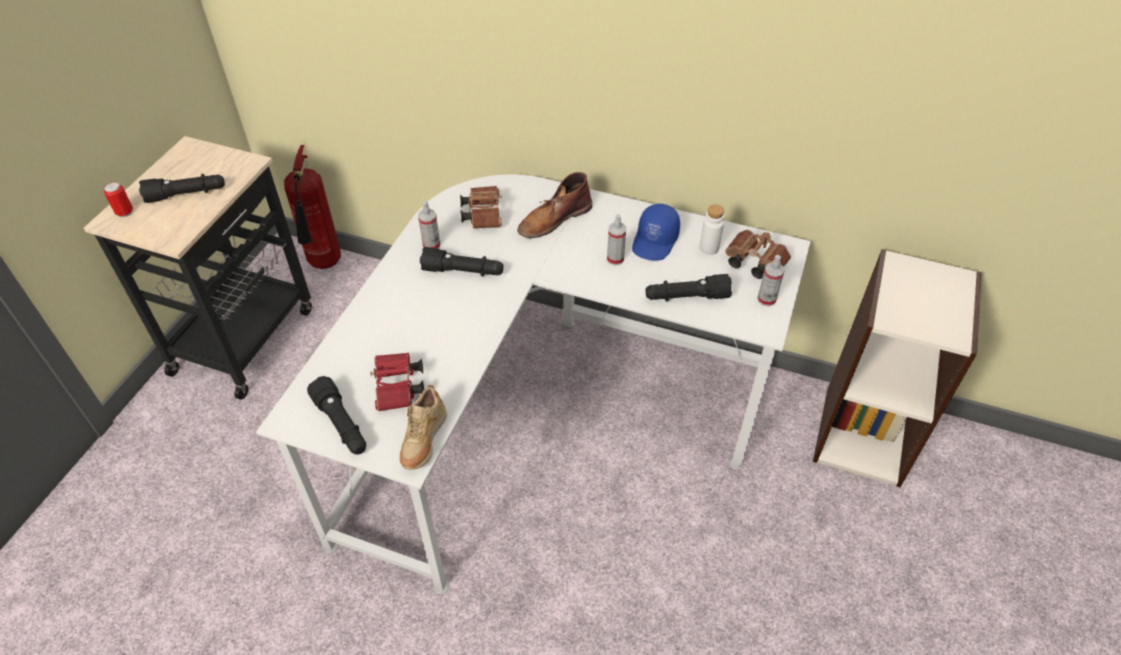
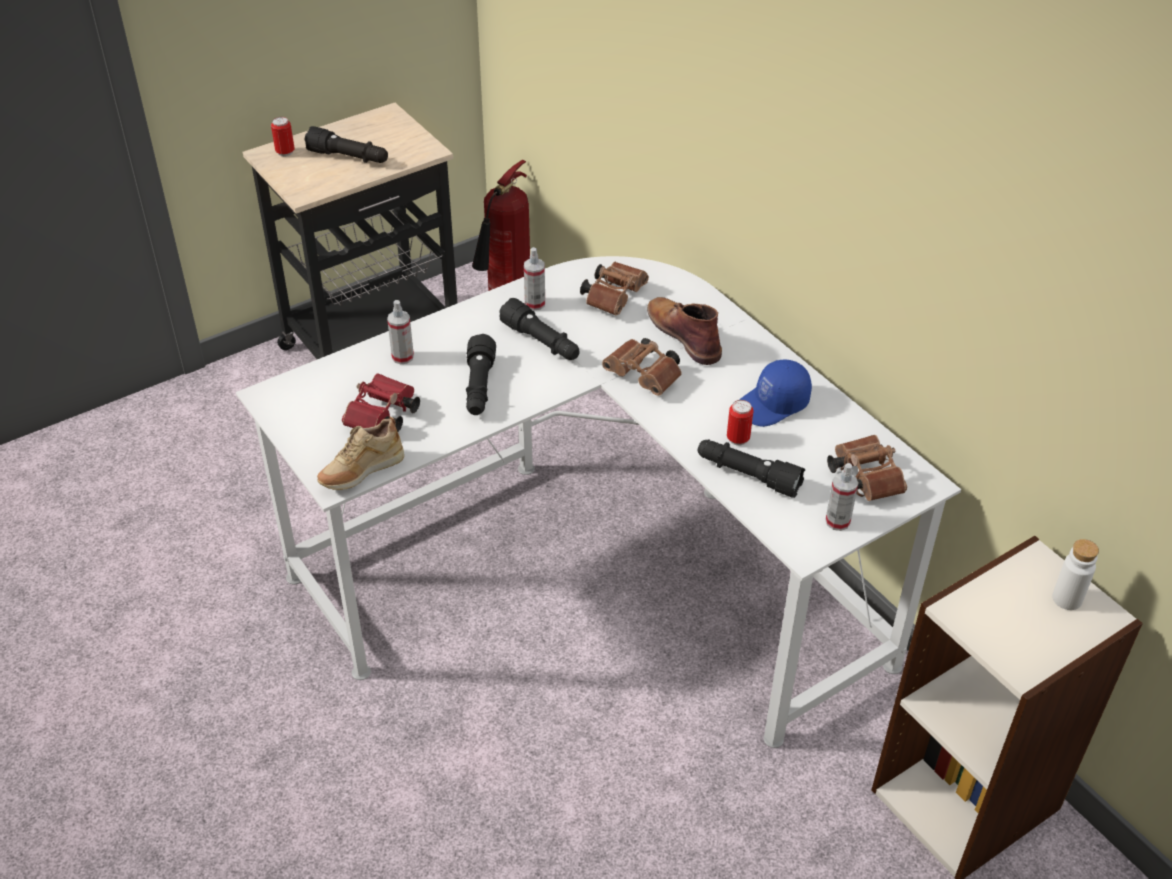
camera: 35 degrees right, 5 degrees down
(342, 425) = (307, 422): black flashlight -> black flashlight (479, 387)
(554, 219) = (684, 333): brown boot -> brown boot turned 60 degrees clockwise
(558, 262) = (645, 377): none -> brown binoculars
(615, 259) = (709, 402): spray bottle -> spray bottle (402, 357)
(657, 275) = (738, 439): none -> can
(709, 248) = (827, 440): white bottle -> white bottle (1067, 599)

